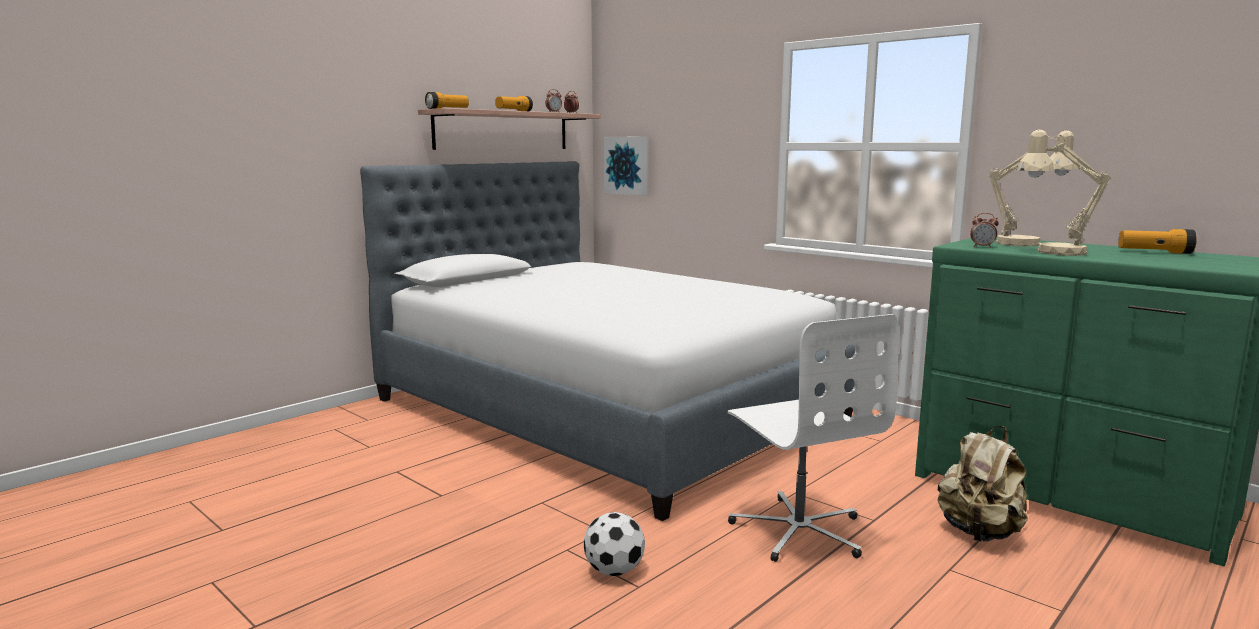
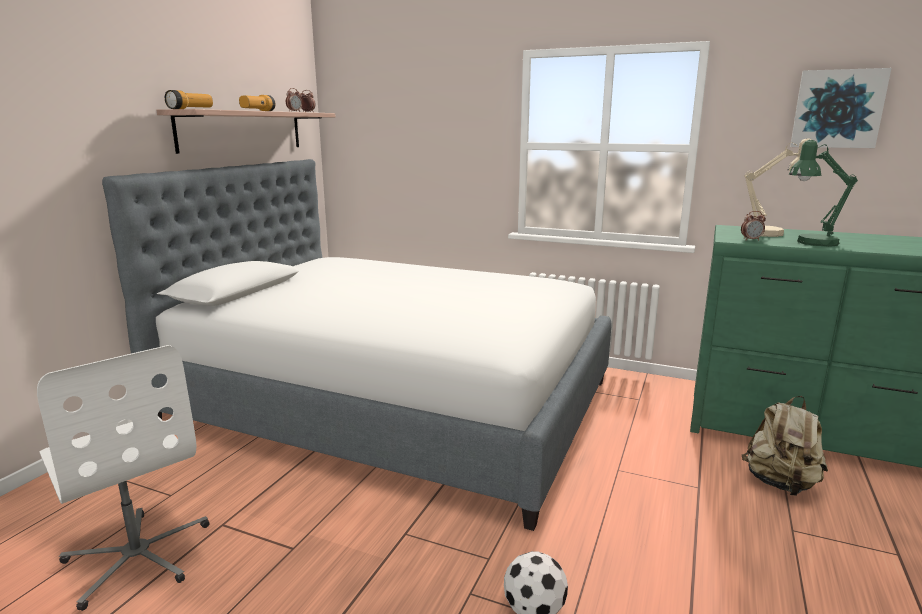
camera: 20 degrees left, 5 degrees up
(627, 165) = (360, 162): picture -> picture (837, 109)
(799, 530) = (653, 514): white office chair -> white office chair (138, 555)
(1050, 252) = (810, 243): beige table lamp -> green table lamp
(1154, 252) = (871, 237): flashlight -> none

